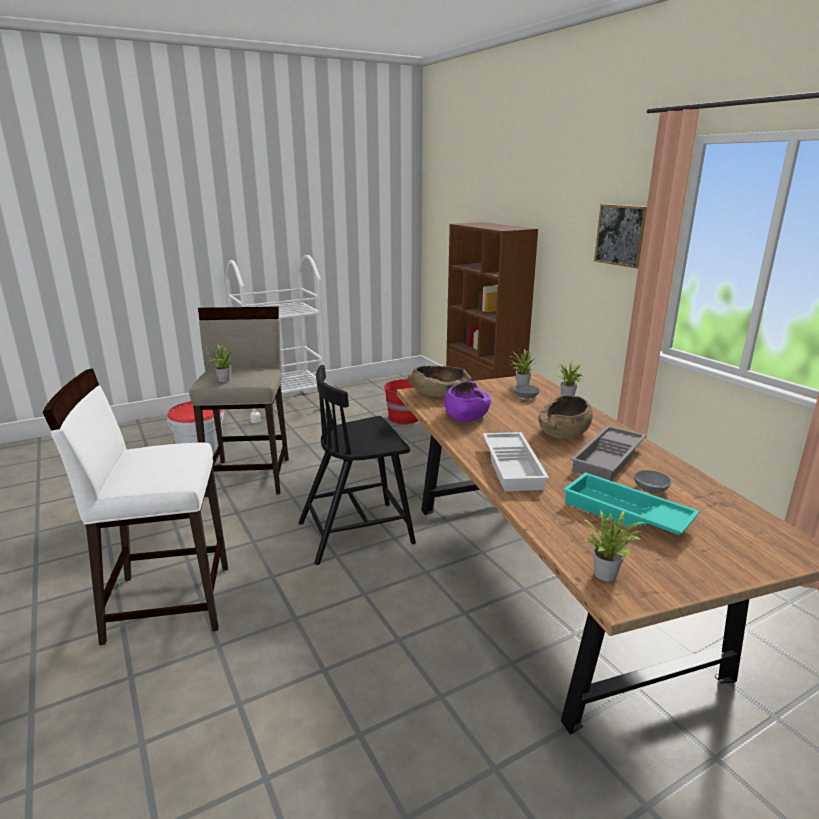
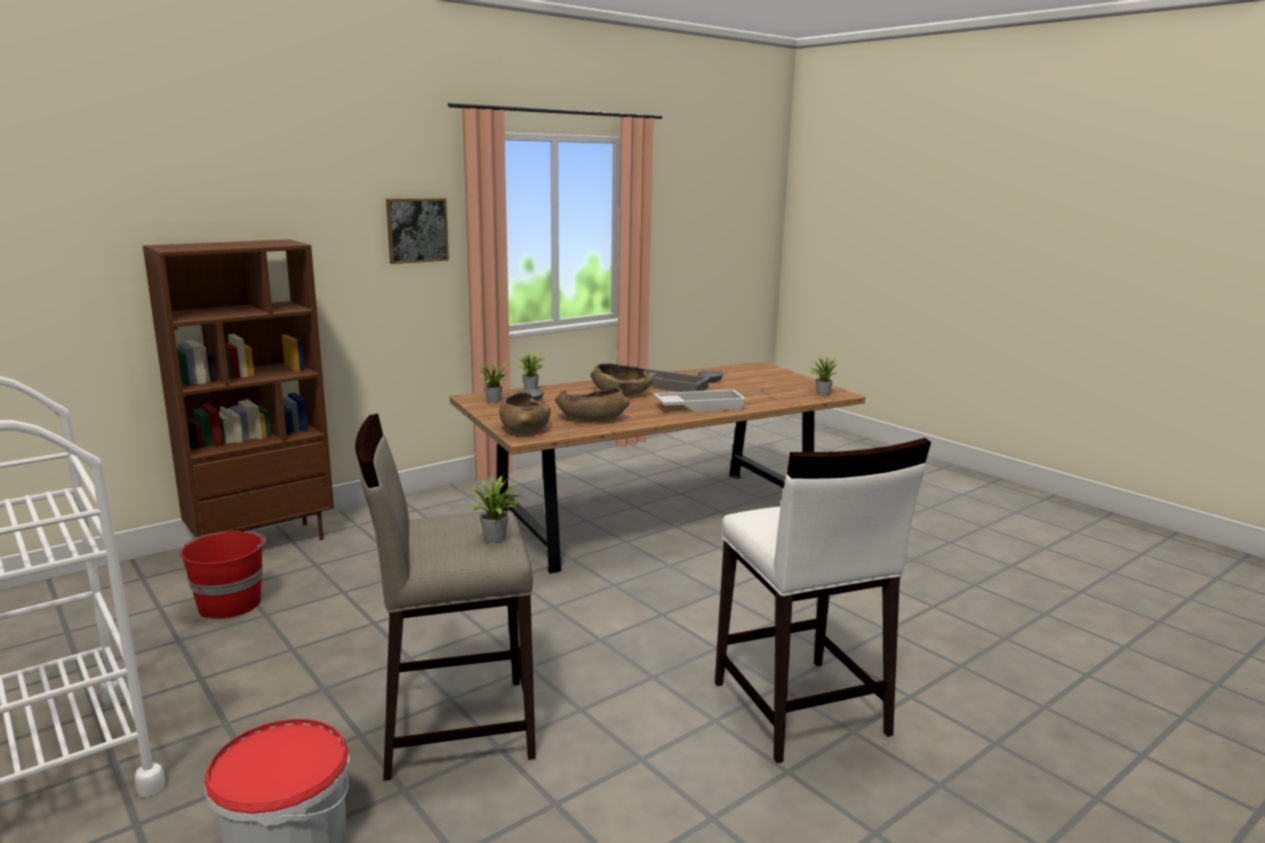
camera: 100 degrees left, 5 degrees down
(357, 532) = (608, 607): black chair -> none
(466, 415) = (591, 418): purple bowl -> brown bowl
(625, 514) = (750, 387): turquoise tray -> none

